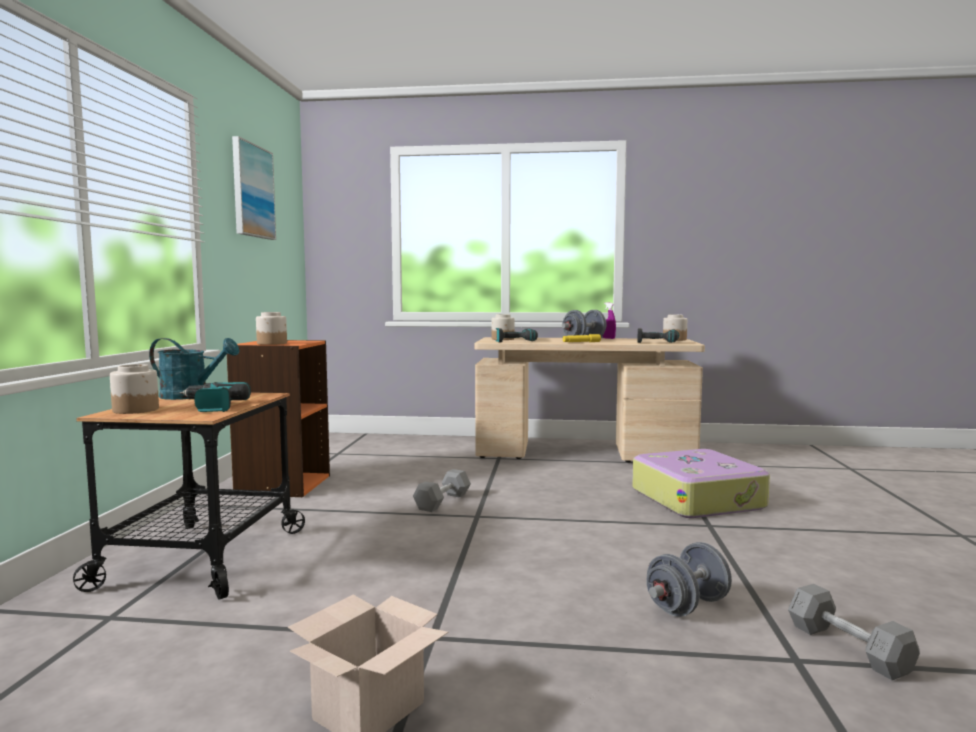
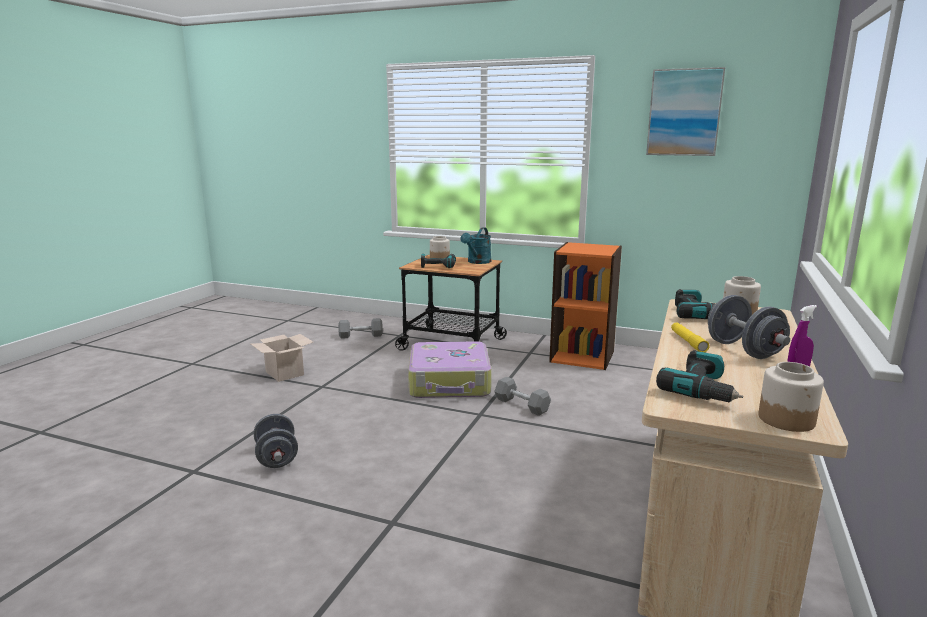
camera: 105 degrees right, 10 degrees up
(272, 343) = (574, 247): jar -> none
(697, 498) = (476, 549): suitcase -> suitcase (450, 382)
(848, 648) = (177, 495): grey dumbbell -> grey dumbbell (361, 335)

